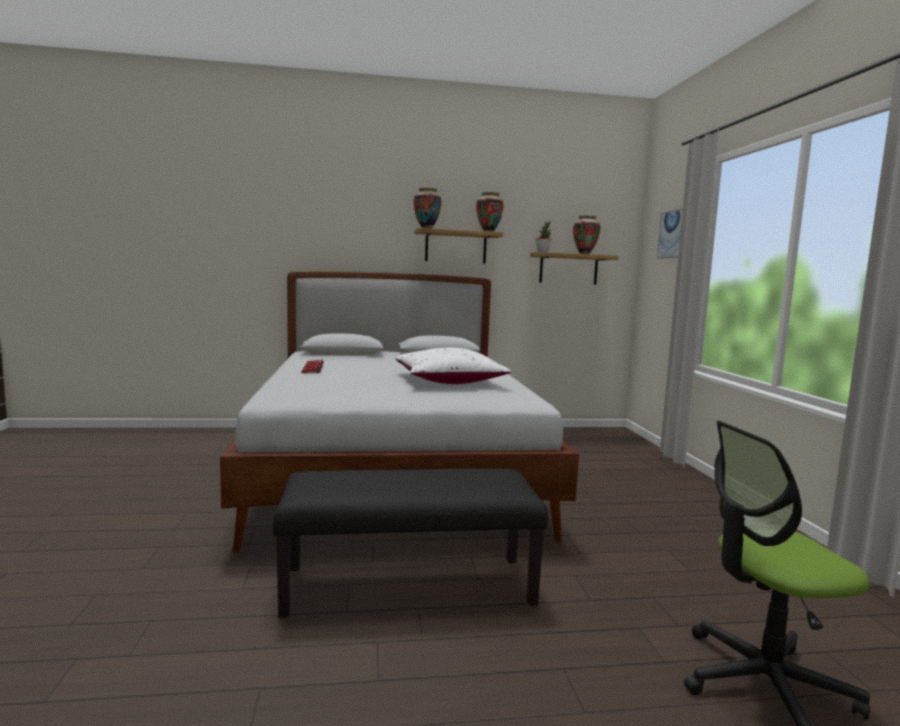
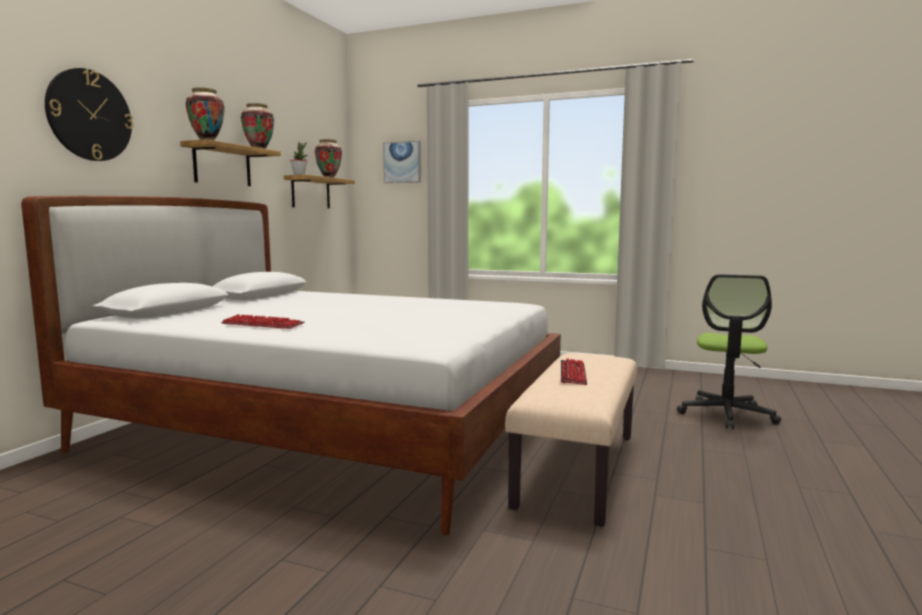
camera: 60 degrees left, 0 degrees up
(342, 218) = (89, 115): none -> wall clock
(407, 476) = (573, 373): none -> keyboard
(409, 585) = (576, 469): black bench -> beige bench
(449, 381) = (412, 306): white pillow -> none

